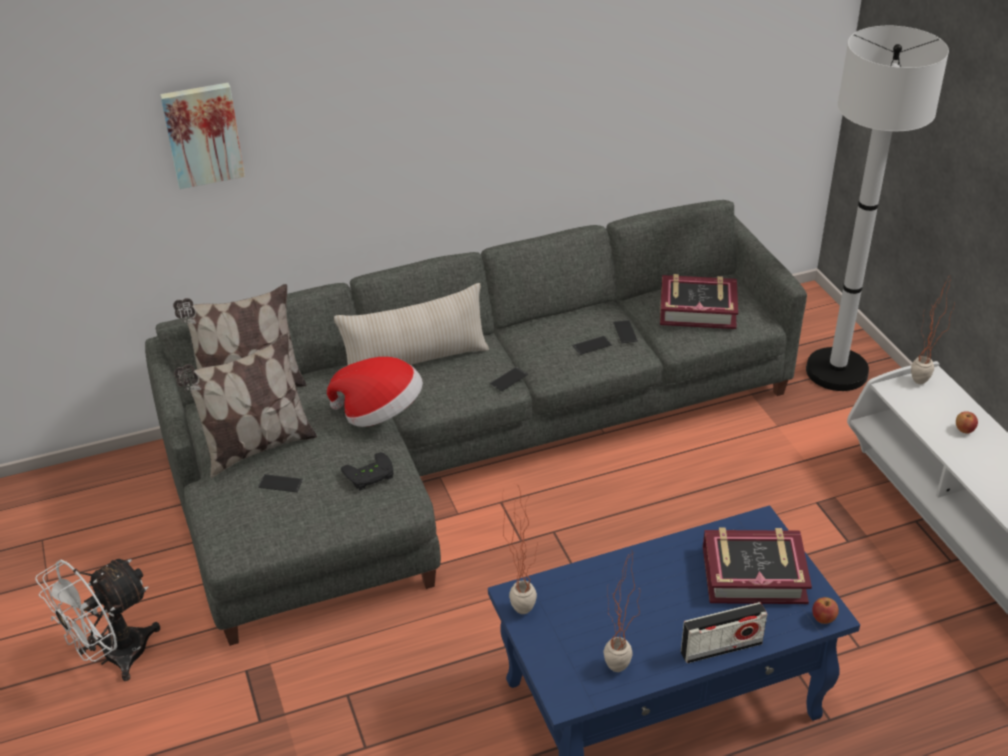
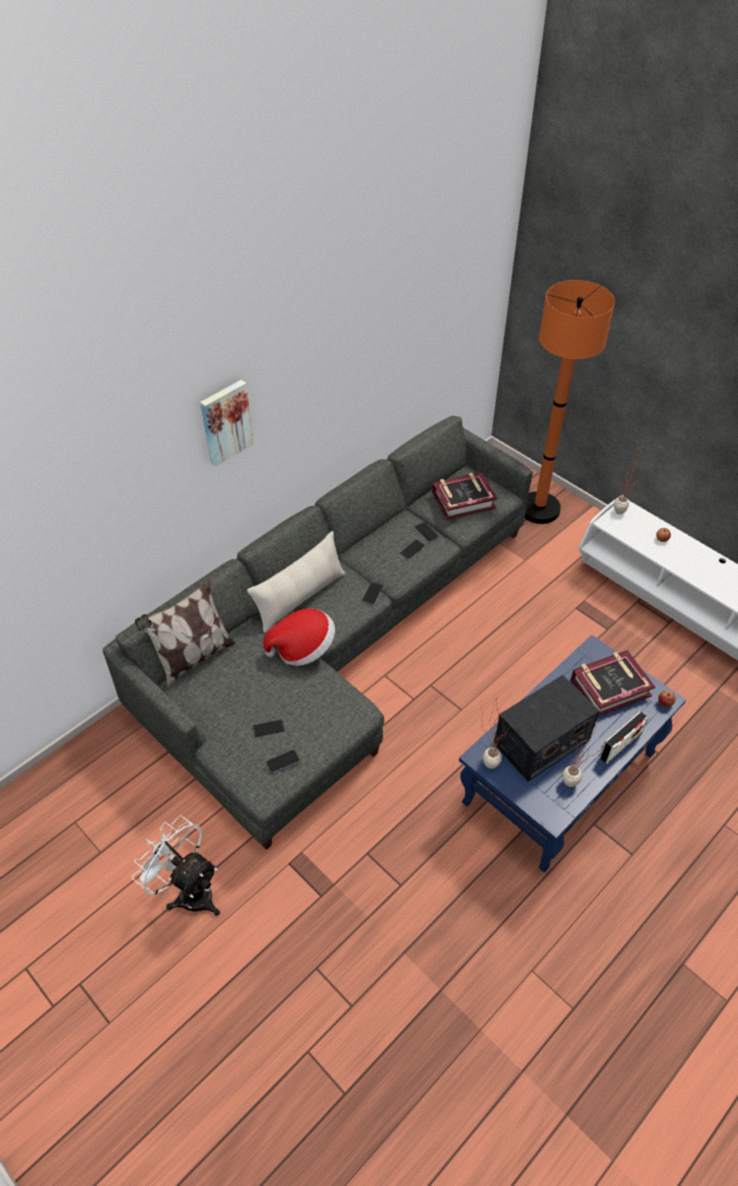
camera: 25 degrees left, 10 degrees up
(113, 657) = (189, 891): white fan -> white fan turned 105 degrees clockwise
(202, 134) = (125, 489): picture -> picture (225, 422)
(256, 447) = (232, 706): pillow -> none
(272, 524) = (283, 762): none -> phone
(370, 476) = (326, 700): black game controller -> none
(610, 607) = (541, 742): none -> radio
(836, 371) = (539, 509): white floor lamp -> orange floor lamp

